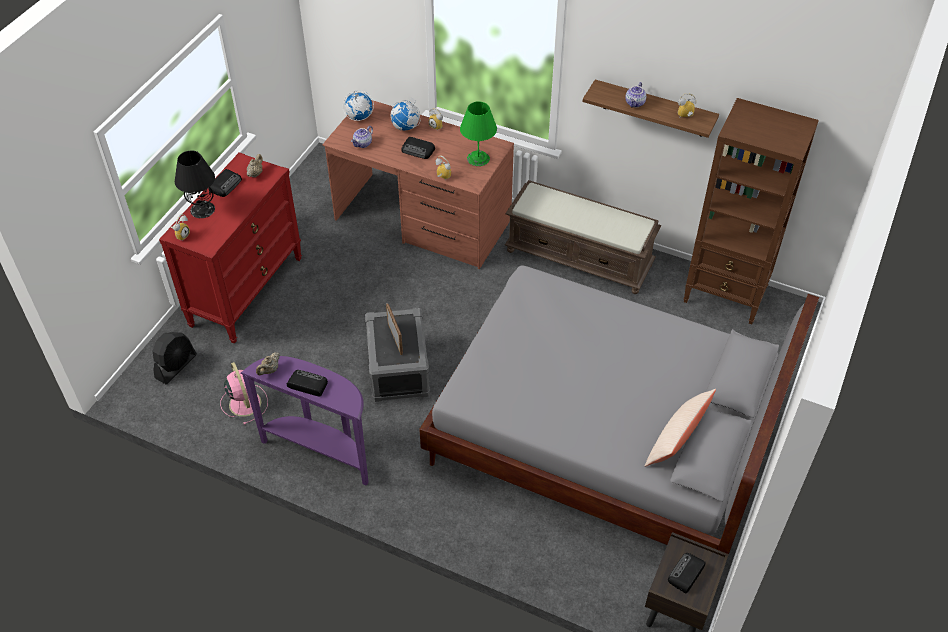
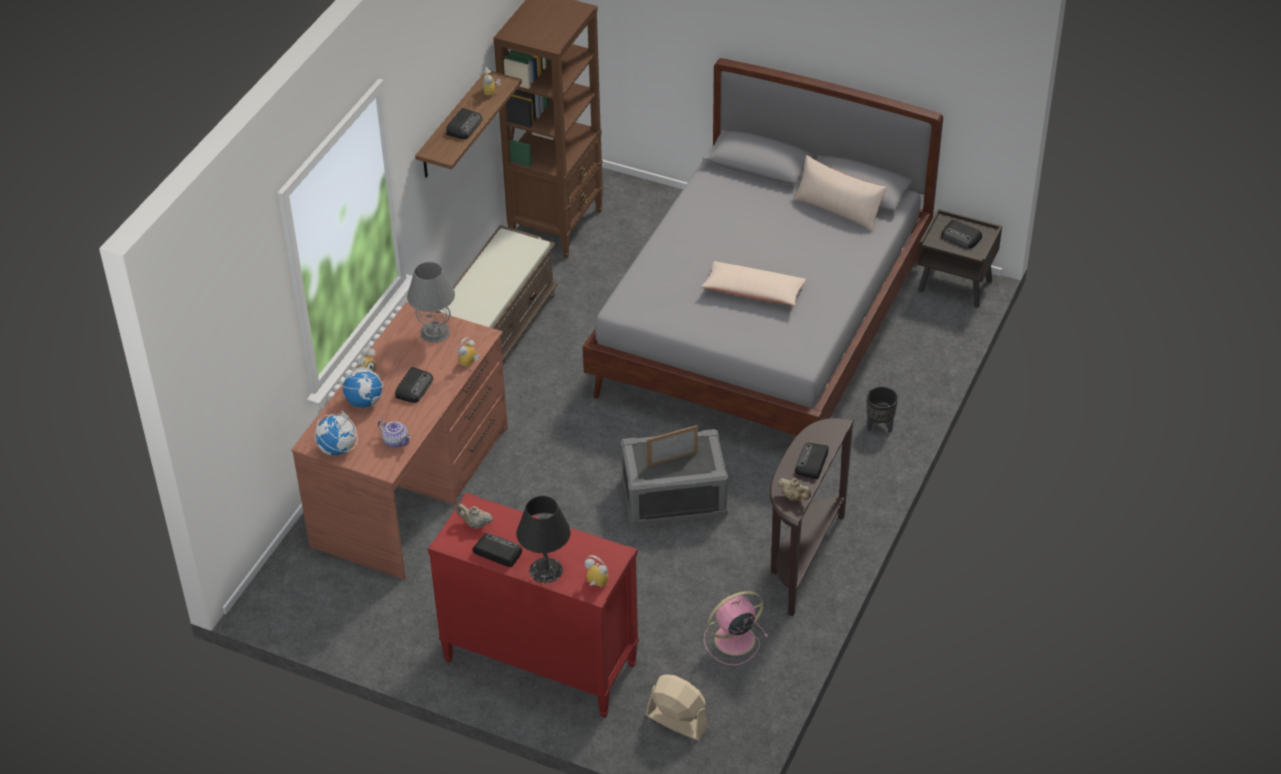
camera: 90 degrees left, 5 degrees down
(176, 366) = (676, 721): black fan -> beige fan
(321, 451) = (801, 559): purple console table -> brown console table
(474, 521) = (880, 426): none -> black planter
(478, 158) = (434, 332): green table lamp -> grey table lamp
(550, 367) = (753, 292): none -> beige pillow
(635, 103) = (464, 126): teapot -> radio

